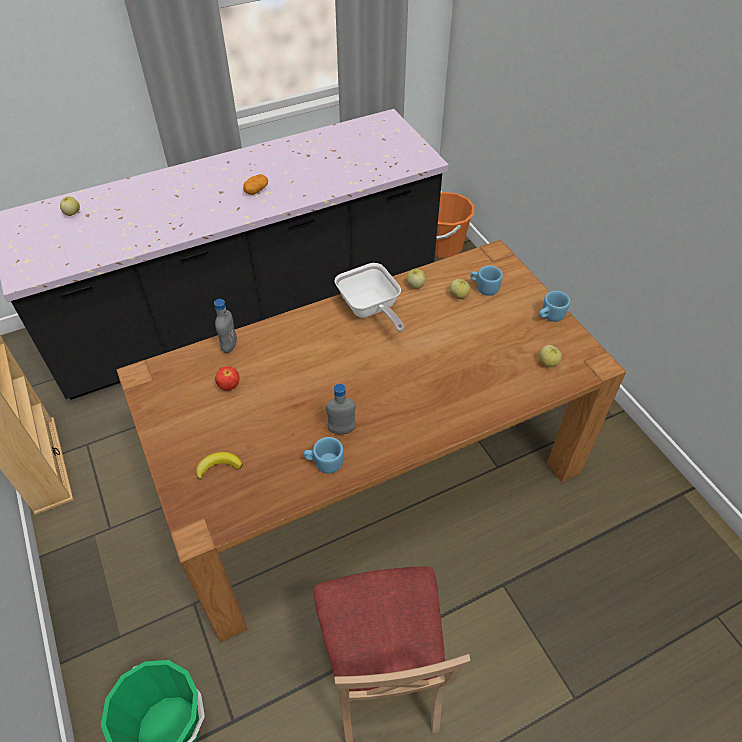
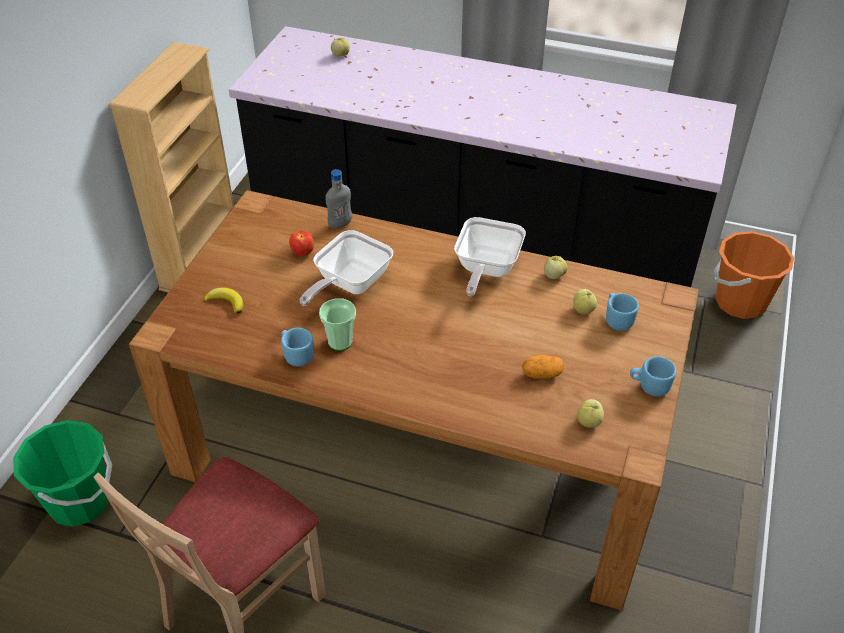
camera: 45 degrees right, 5 degrees down
(256, 190) = (501, 111): potato -> potato (541, 374)
(294, 385) = (349, 284): none -> frying pan
(342, 430) = (340, 342): grey bottle -> cup

